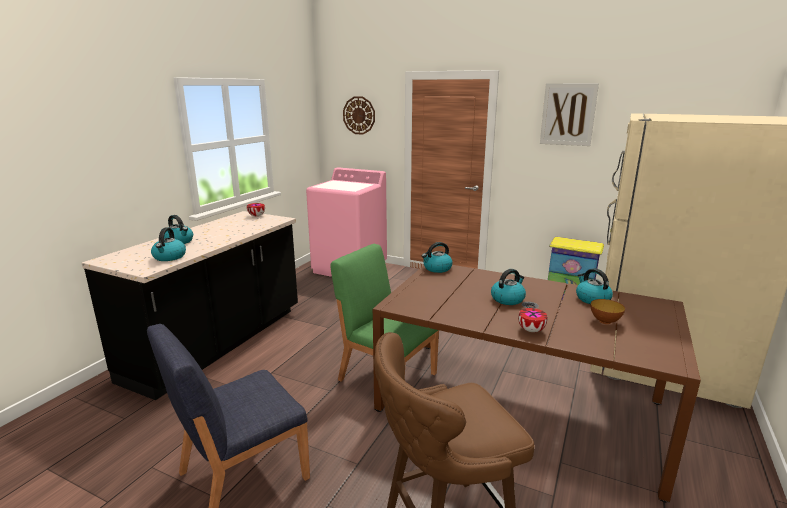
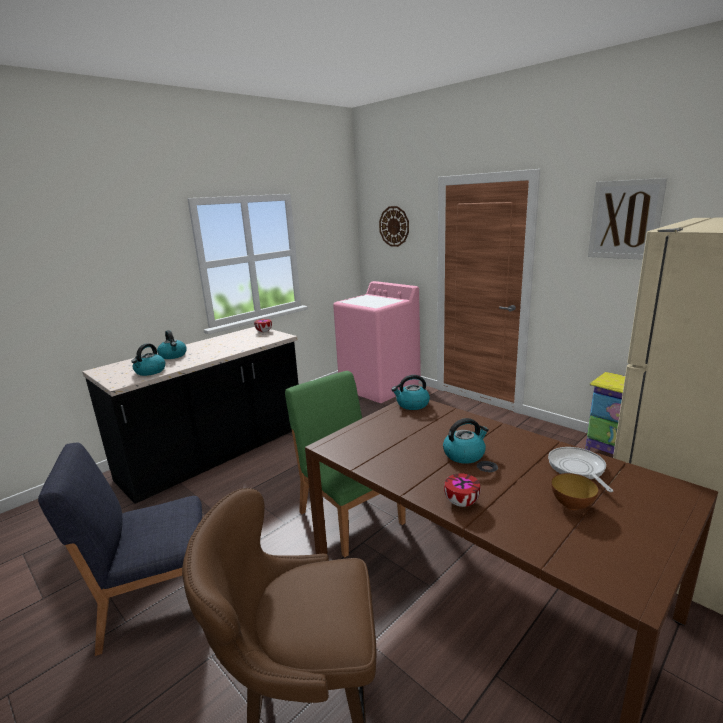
camera: 20 degrees right, 0 degrees up
(592, 299) = (577, 469): kettle -> frying pan

